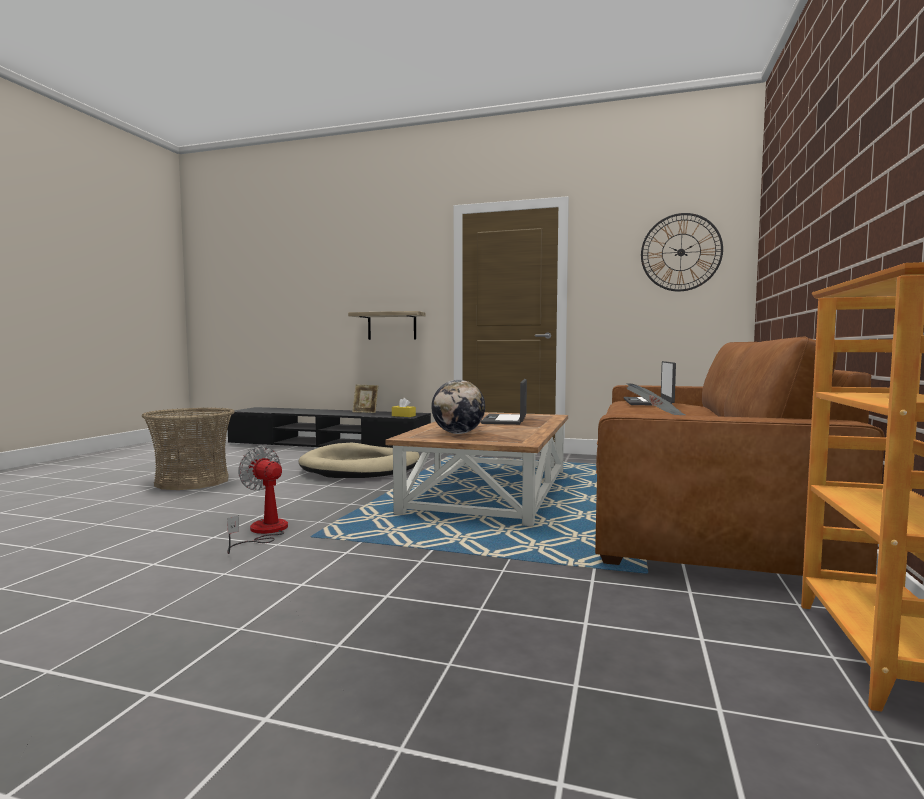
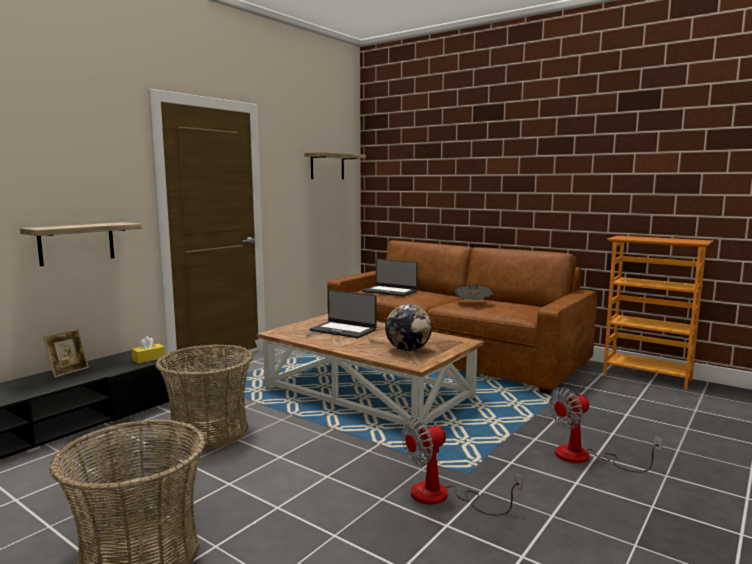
camera: 70 degrees left, 5 degrees up
(361, 467) = (209, 432): beige dog bed -> basket
(377, 589) = (585, 457): none -> fan
(681, 252) = (327, 166): wall clock -> shelf

